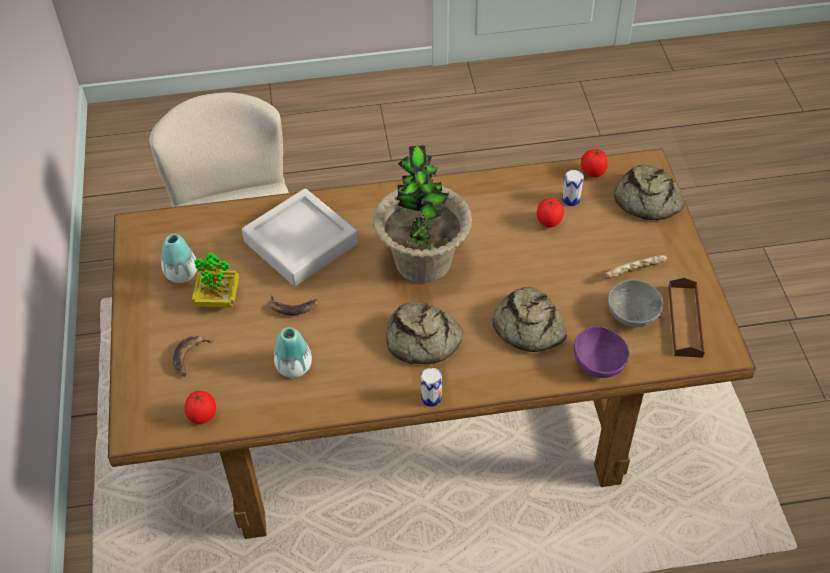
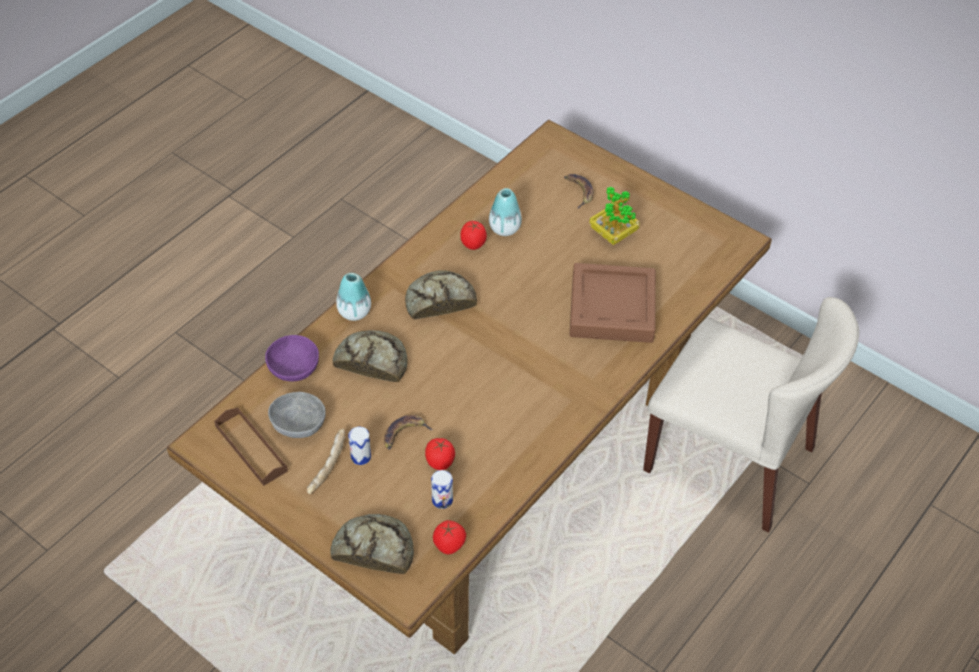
camera: 135 degrees right, 0 degrees up
(182, 274) = (660, 232): vase -> vase (354, 312)
(202, 416) = (524, 168): tomato -> tomato (473, 244)
(293, 307) = (555, 262): banana -> banana (404, 434)
(301, 243) = (612, 309): grey tray -> brown tray
(423, 262) = (504, 357): potted plant -> none
(431, 398) = (391, 269): can -> can (361, 456)

